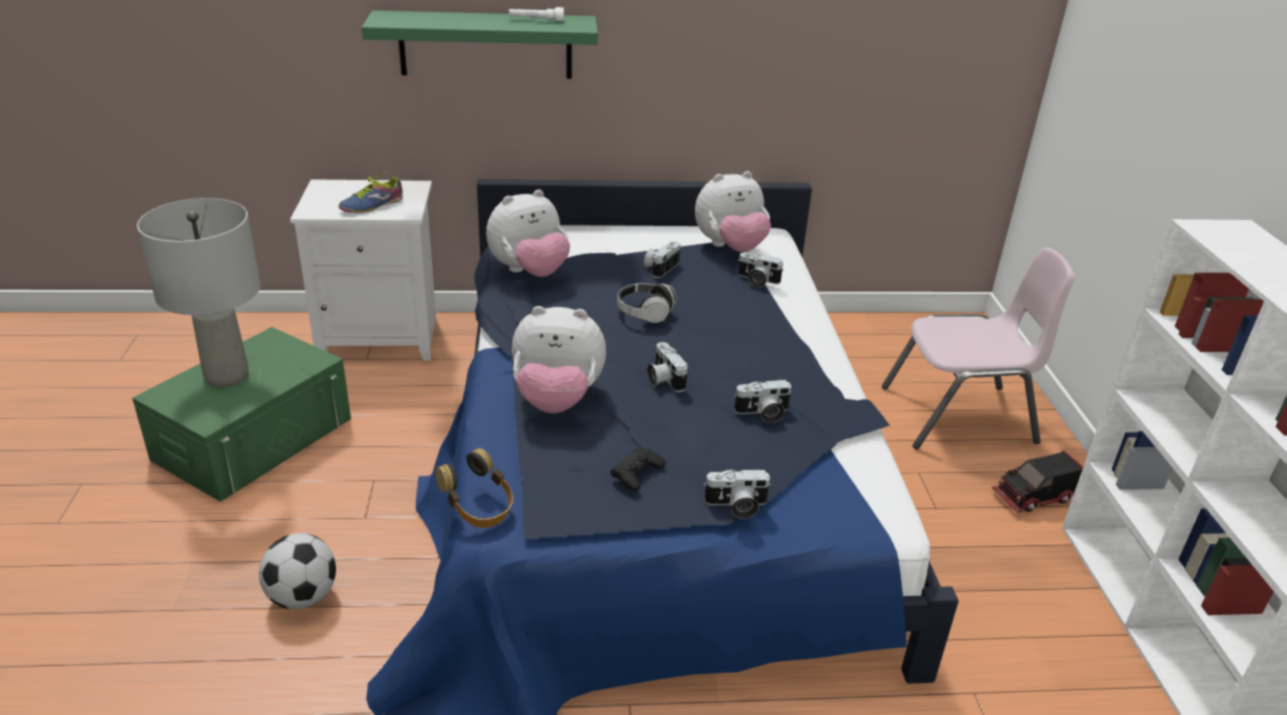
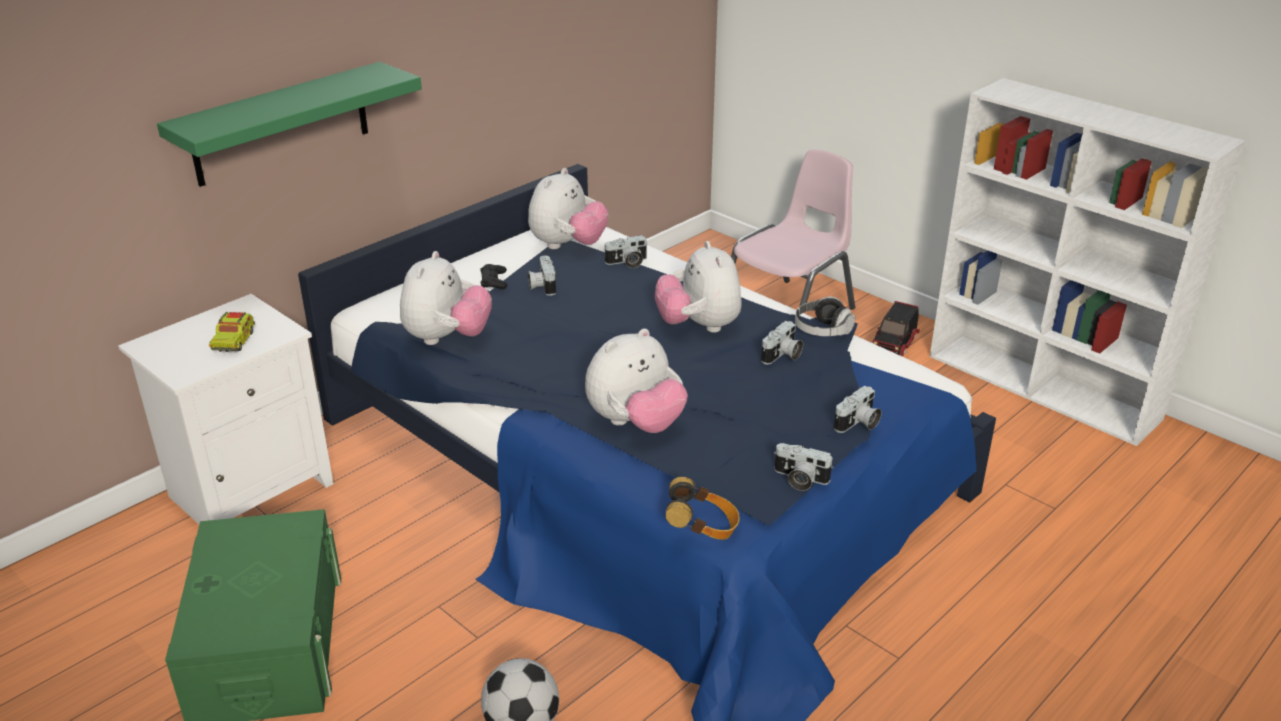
camera: 40 degrees left, 0 degrees up
(227, 375) = (235, 585): grey table lamp -> none
(370, 204) = (234, 341): shoe -> toy truck
(536, 20) = (342, 82): white flashlight -> none
(637, 473) = (770, 439): black game controller -> black game controller (494, 281)
(645, 313) = (591, 326): headphones -> headphones (822, 330)
(663, 379) = (687, 367): camera -> camera (799, 479)
(734, 355) = (699, 326): none -> plush toy

